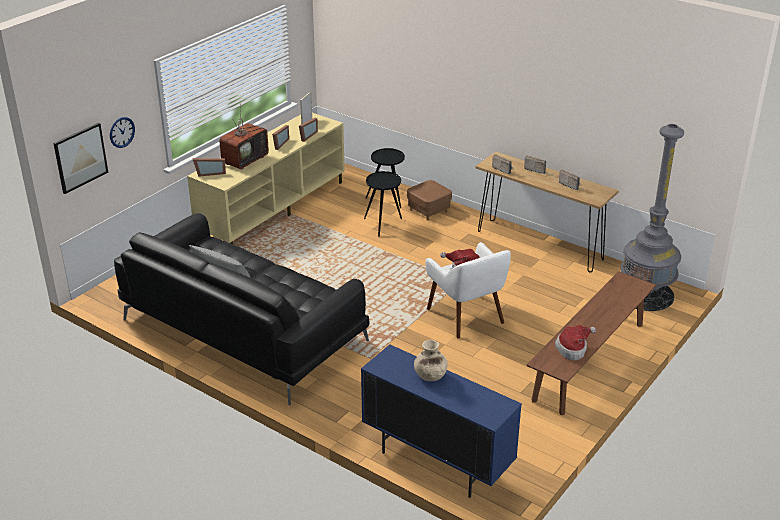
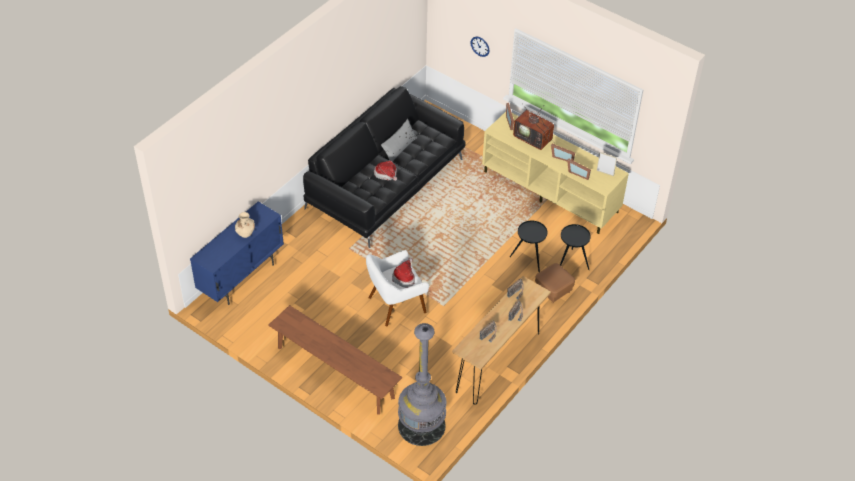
camera: 90 degrees right, 15 degrees up
(80, 157) = (449, 34): picture -> none
(573, 349) = (303, 333): hat -> hat (386, 175)

